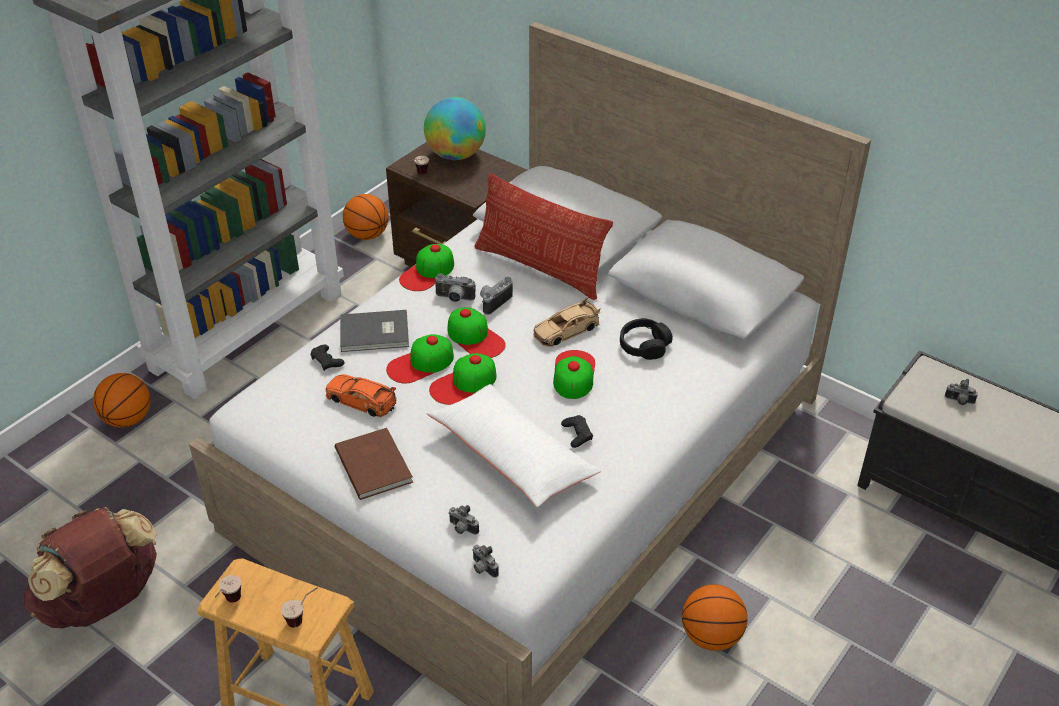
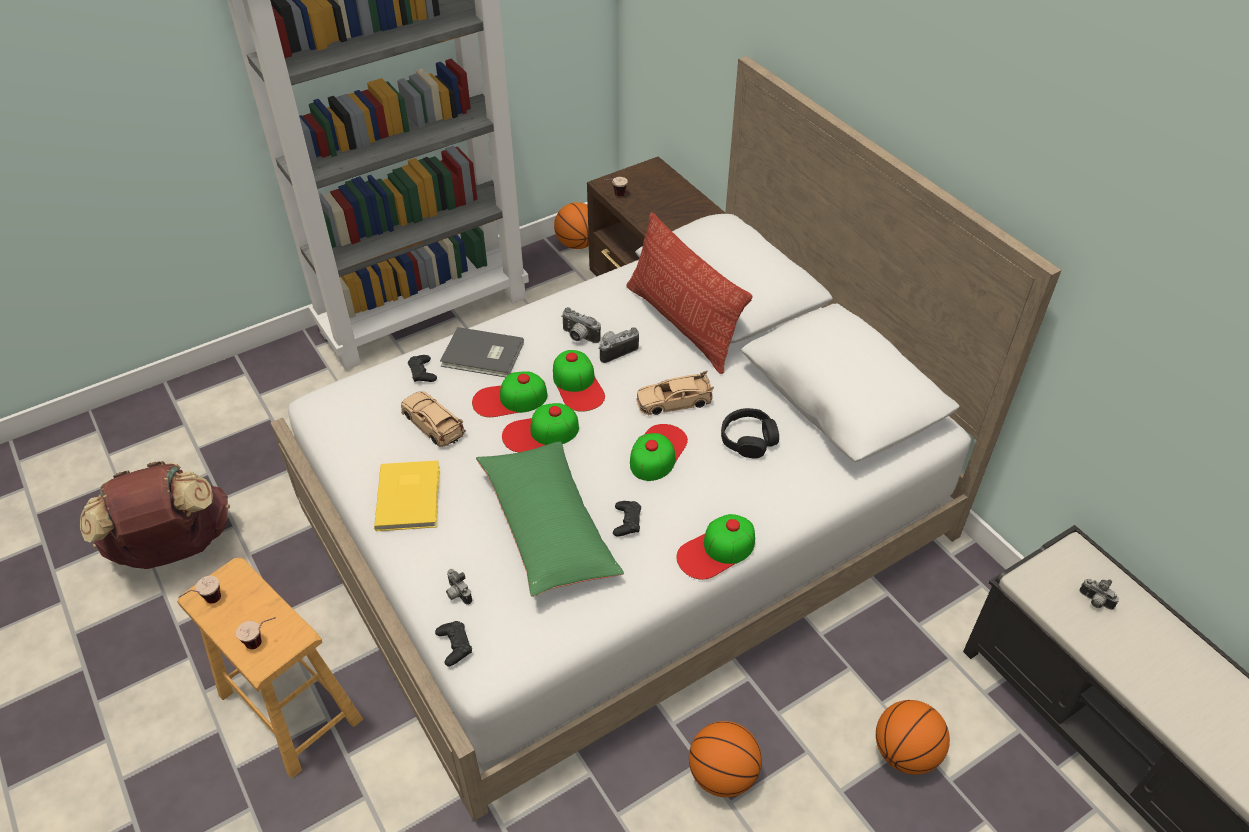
camera: 20 degrees right, 5 degrees up
(127, 419) = (280, 375): basketball -> basketball (905, 753)
(361, 400) = (433, 423): orange toy car -> beige toy car
(375, 464) = (410, 496): brown book -> yellow book
(427, 272) = (567, 302): cap -> cap (716, 551)
(456, 155) = (662, 183): globe -> none
(482, 569) = (454, 645): camera -> black game controller
(512, 456) = (548, 527): white pillow -> green pillow

